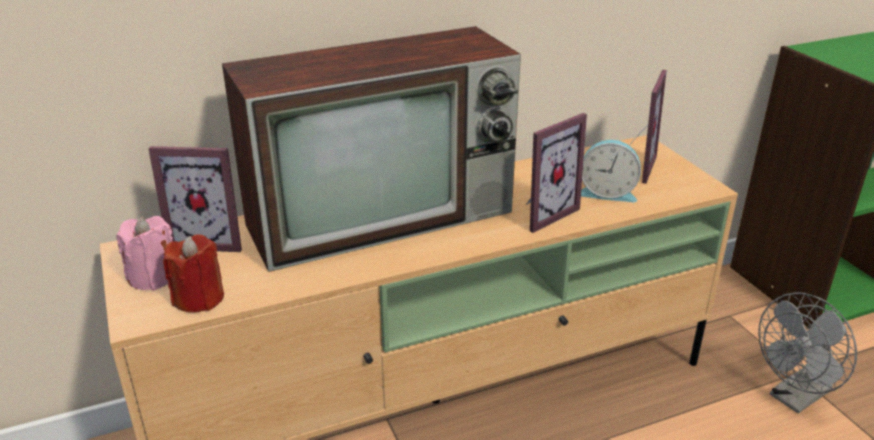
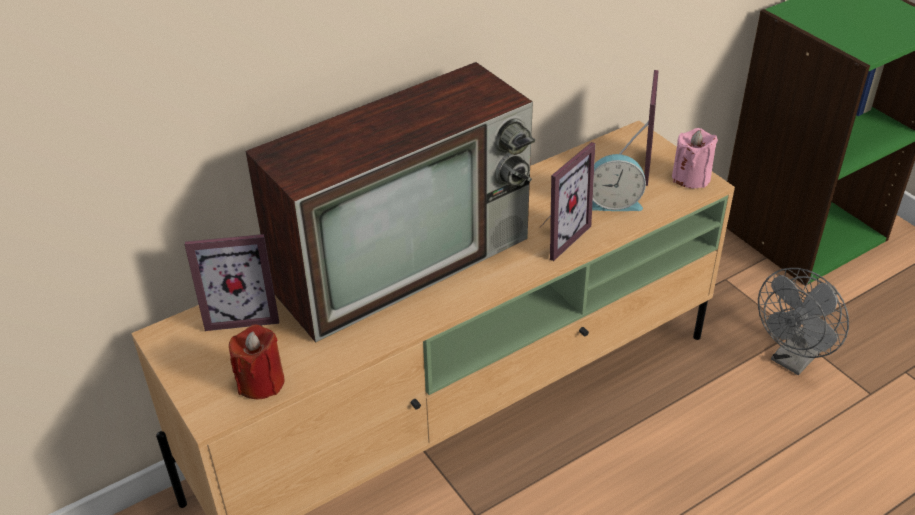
camera: 10 degrees left, 10 degrees up
(153, 277) = (205, 365): pink candle -> pink candle (691, 177)

